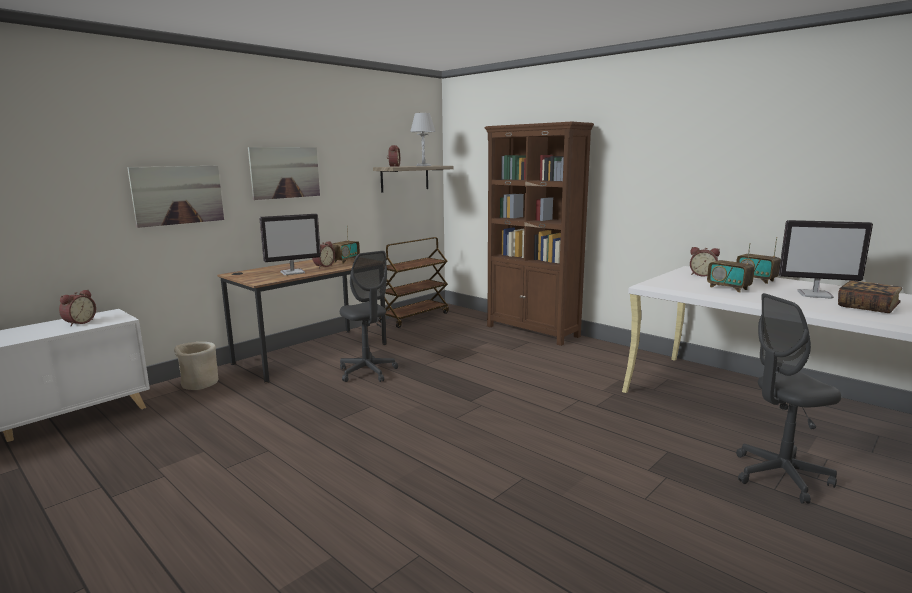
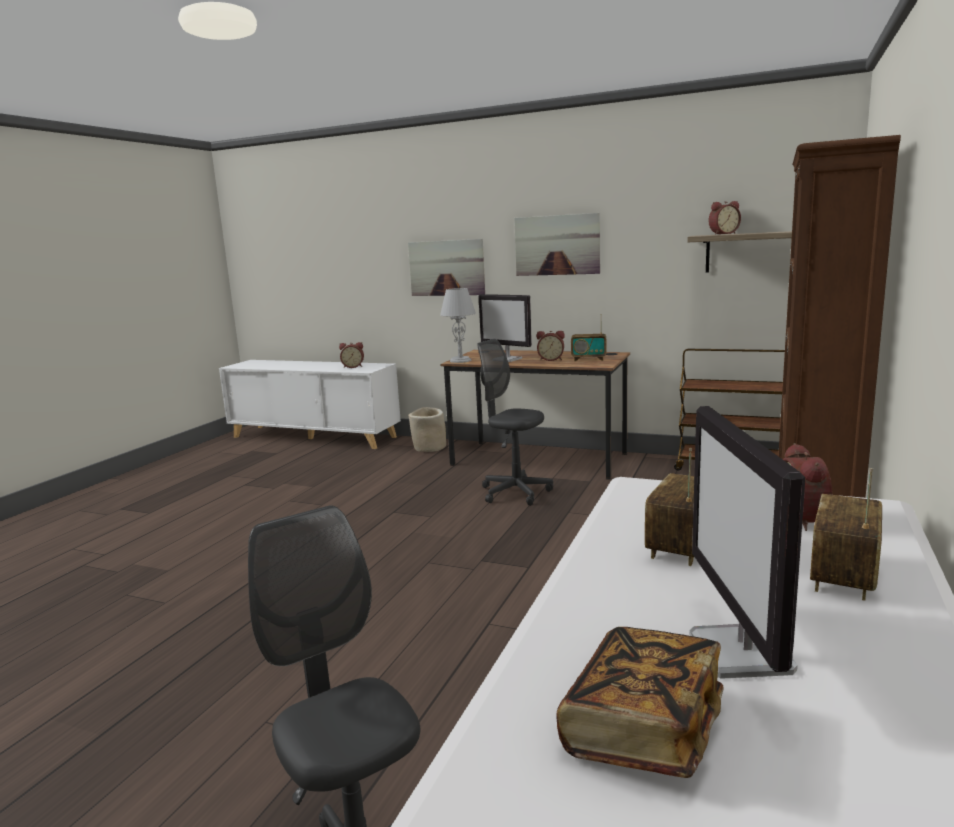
camera: 70 degrees right, 0 degrees up
(367, 372) = (515, 493): grey office chair -> grey office chair turned 90 degrees clockwise
(423, 166) = (778, 231): grey table lamp -> grey table lamp (460, 360)

